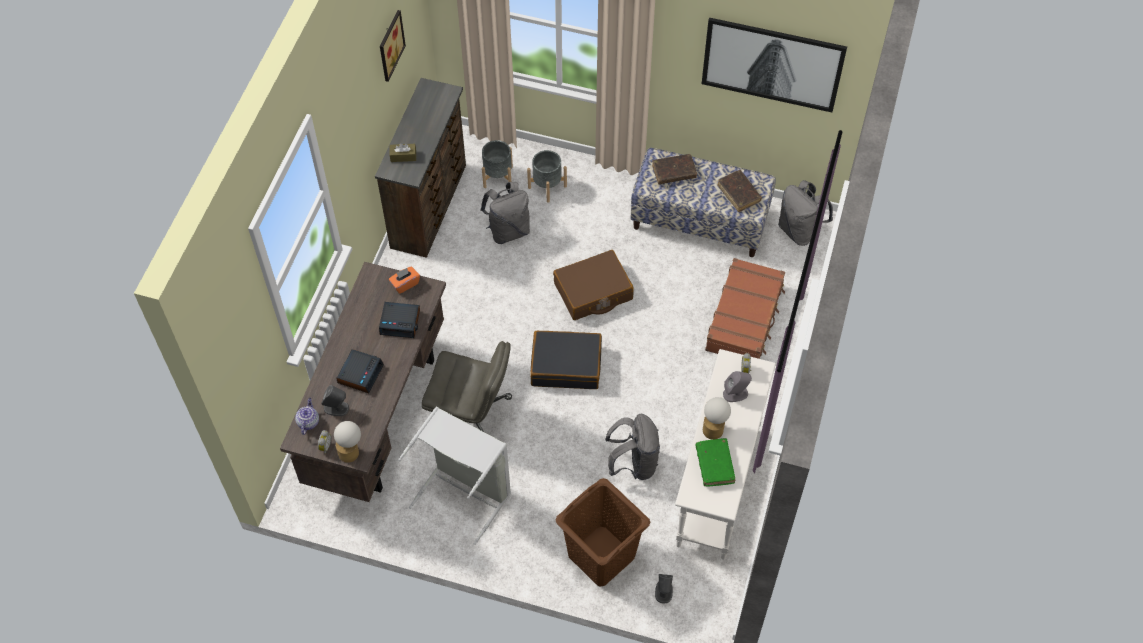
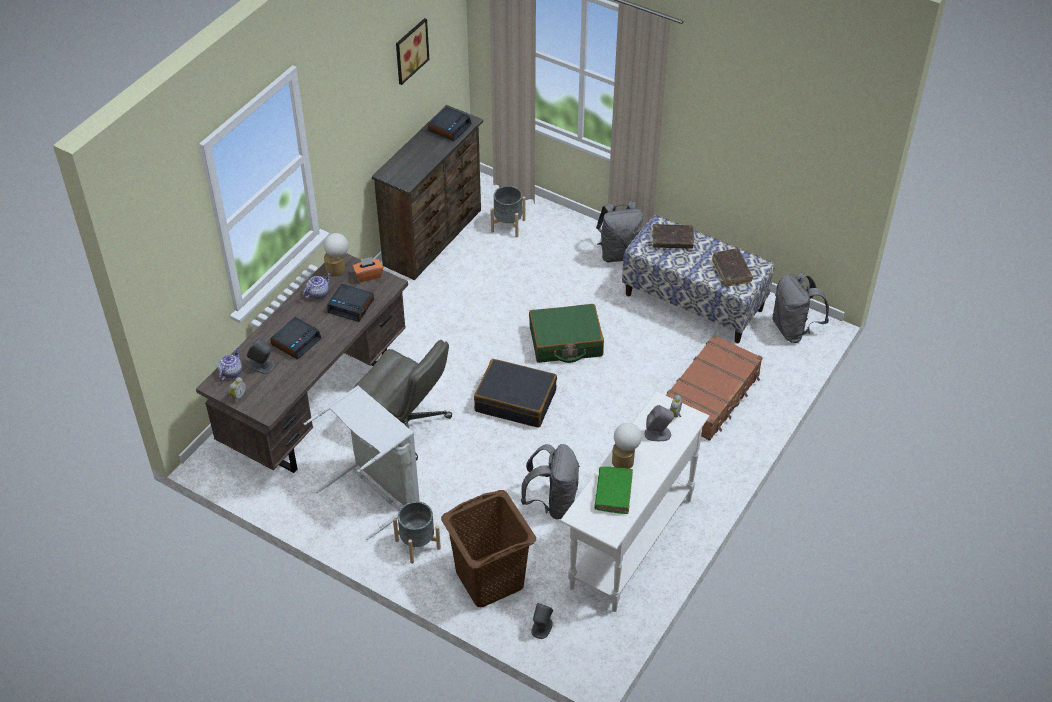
camera: 15 degrees right, 10 degrees down
(351, 451) = (261, 405): table lamp -> table lamp (338, 268)
(363, 315) = (318, 293): none -> teapot
(403, 156) = (404, 165): brown tissue box -> none
(433, 104) = (449, 127): none -> alarm clock
(508, 230) = (501, 273): grey backpack -> grey backpack (619, 254)
(547, 187) = (553, 243): grey planter -> grey planter (418, 544)
(593, 292) = (565, 342): brown suitcase -> green suitcase
(772, 64) = (779, 135): picture -> none

